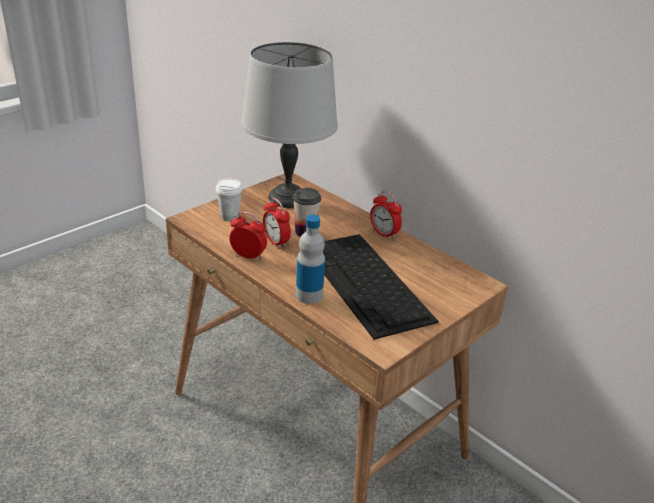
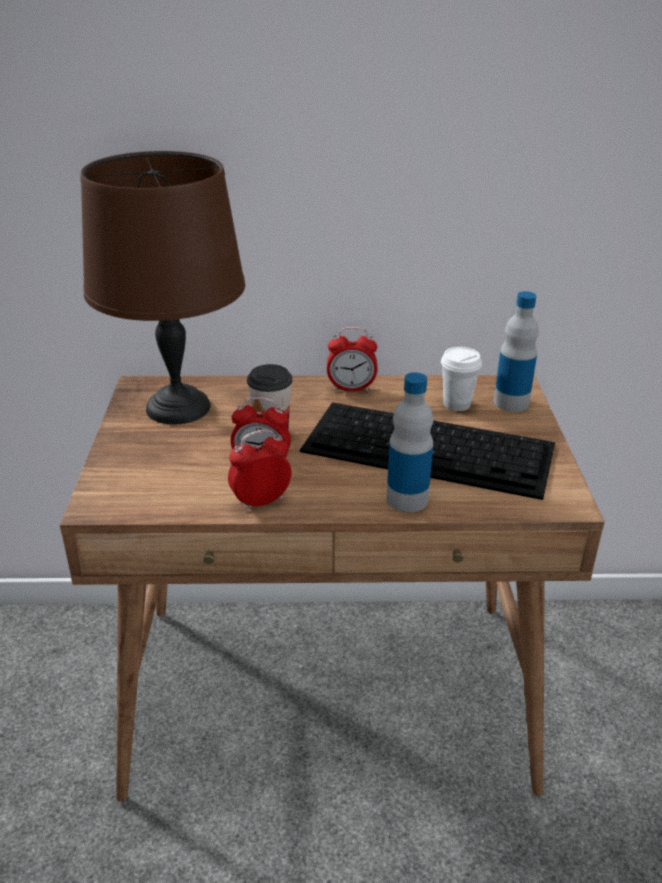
camera: 45 degrees left, 0 degrees up
(229, 216) = (147, 469): white cup -> white cup (457, 404)
(288, 198) = (180, 407): grey table lamp -> brown table lamp
(458, 290) = (511, 403): none -> bottle

